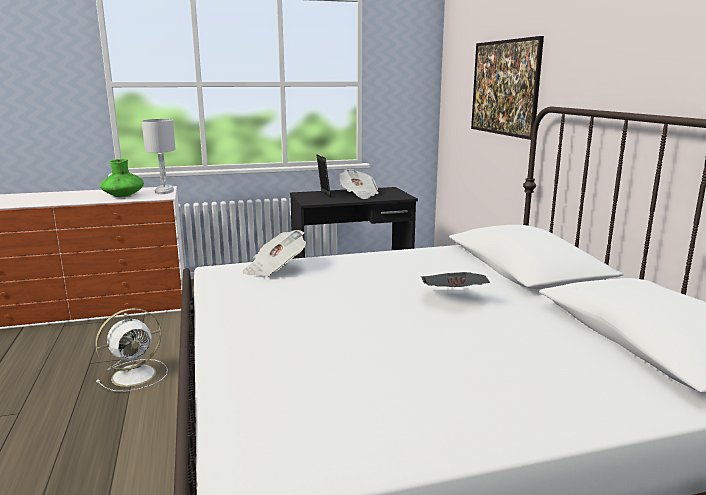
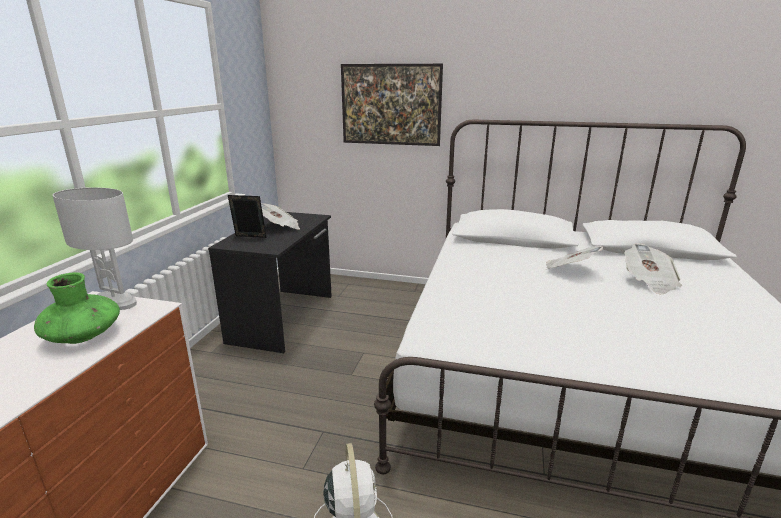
camera: 60 degrees left, 5 degrees up
(275, 269) = (455, 313): newspaper -> newspaper (649, 282)

